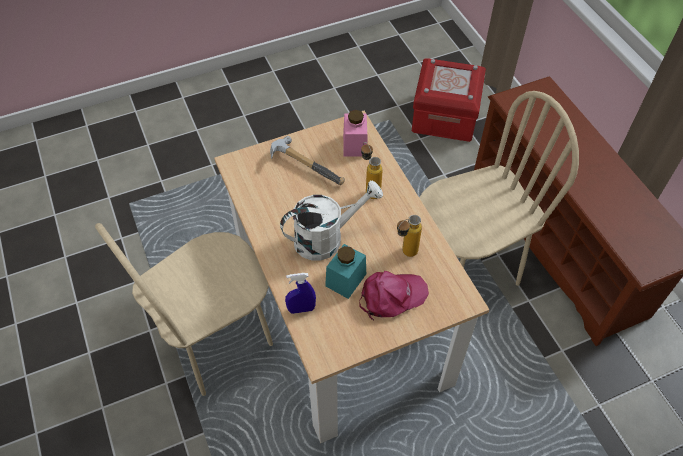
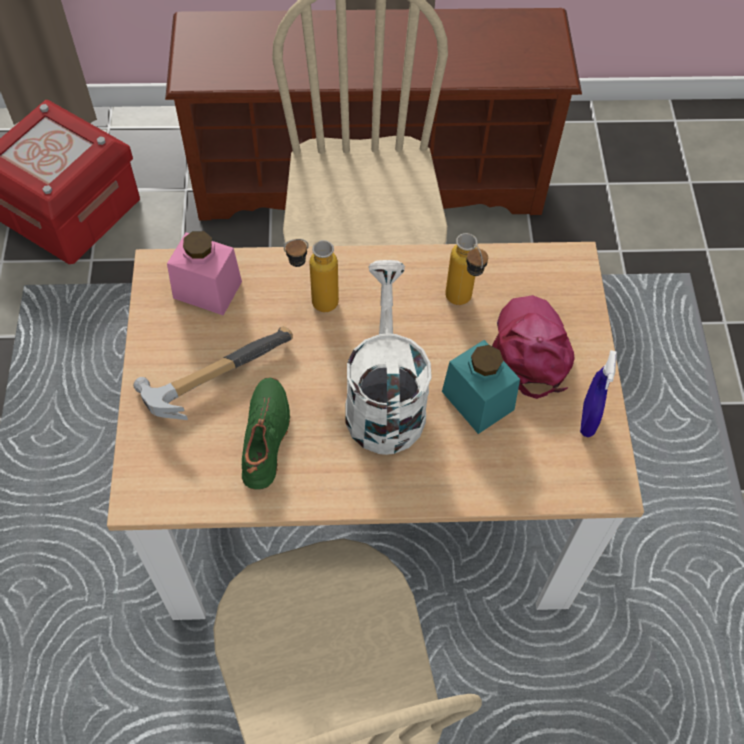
camera: 70 degrees left, 5 degrees up
(282, 198) = (267, 438): none -> green shoe
(301, 309) = (509, 483): blue spray bottle -> blue spray bottle (588, 419)

